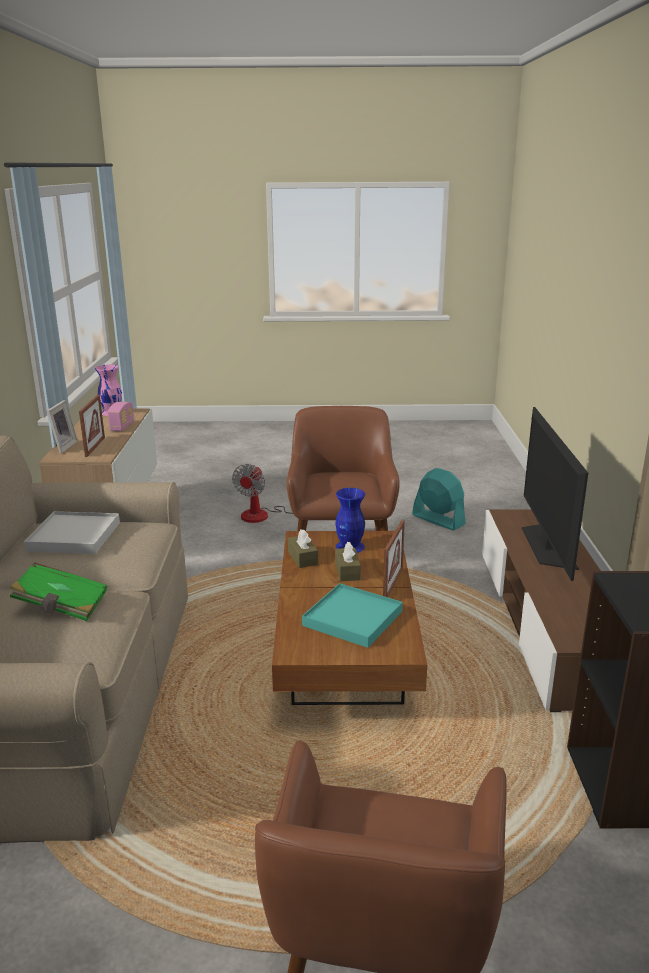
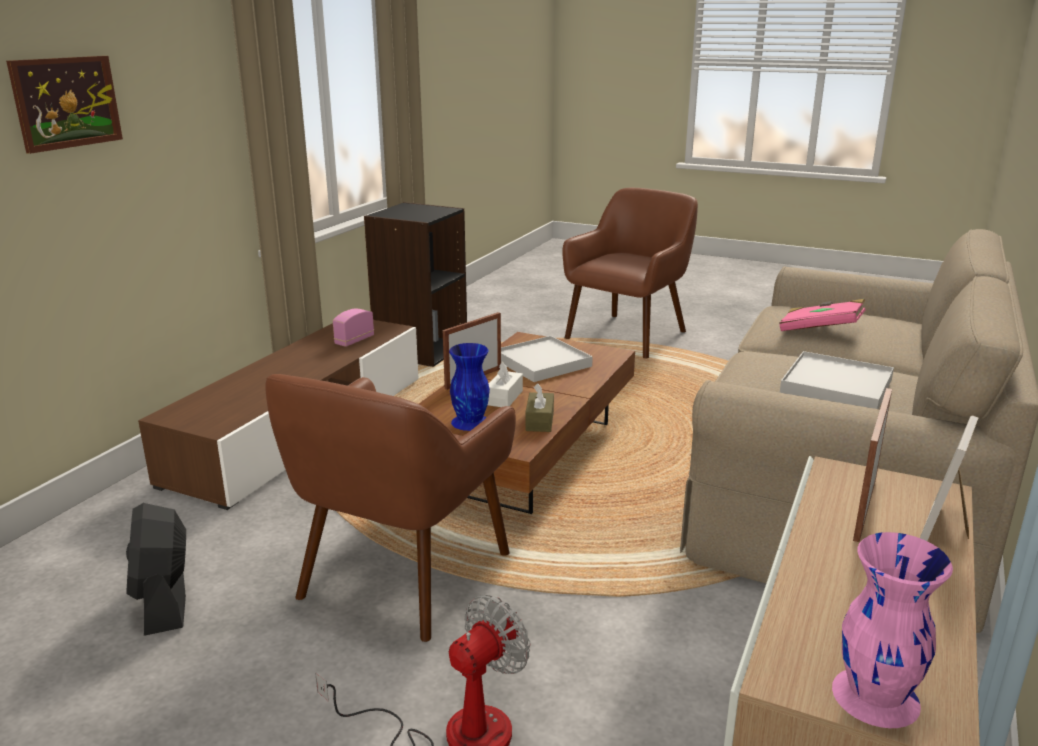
camera: 155 degrees left, 0 degrees up
(62, 606) = (820, 331): green book -> pink book
(122, 427) = (816, 581): radio -> radio (354, 341)
(347, 571) = (504, 398): brown tissue box -> white tissue box
(353, 618) = (542, 362): turquoise tray -> white tray
(438, 520) = (164, 601): turquoise fan -> black fan
(547, 545) = (255, 385): television -> none
(623, 302) = (66, 102): none -> picture

